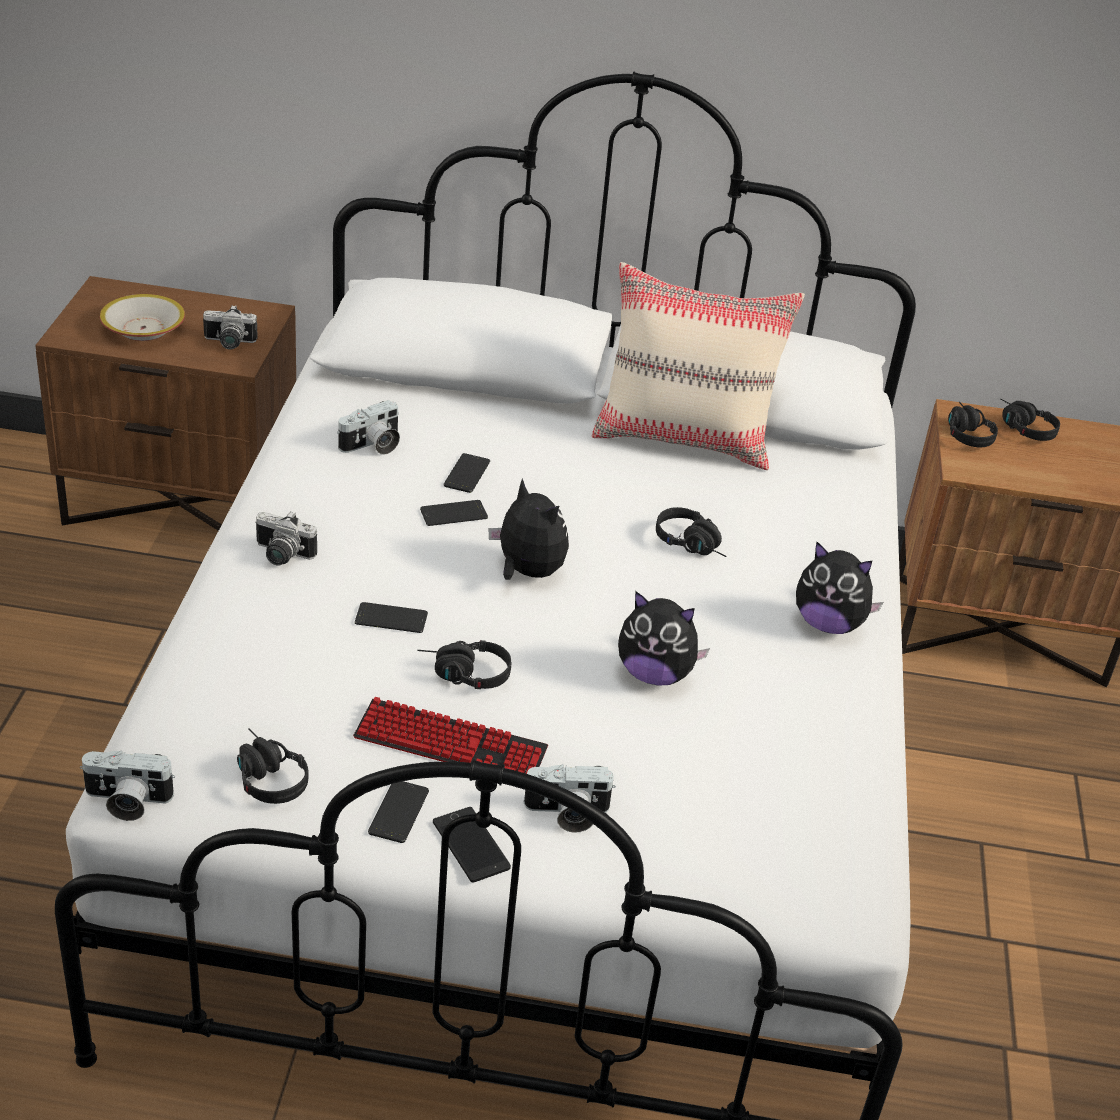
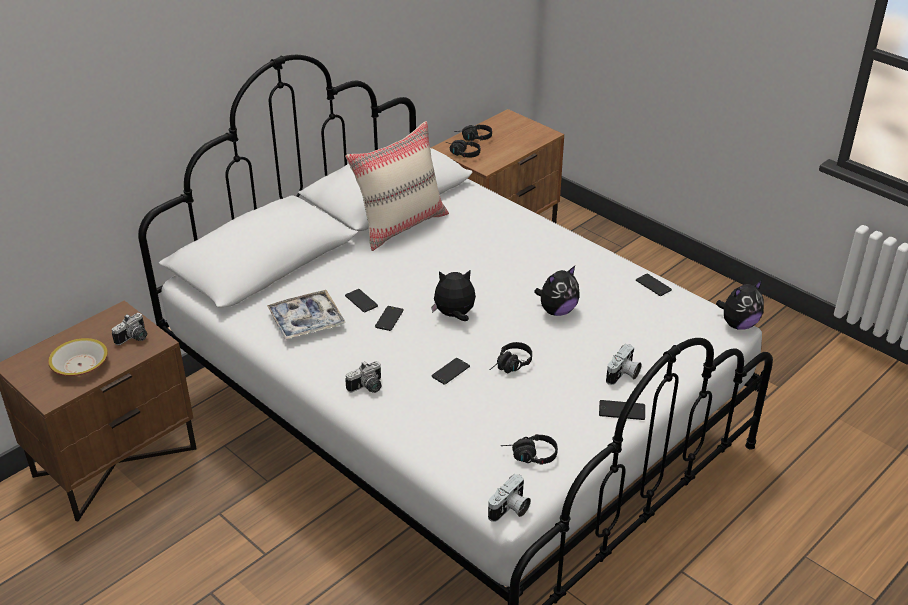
camera: 50 degrees left, 0 degrees up
(372, 446) = (306, 321): camera -> tray
(398, 812) = (585, 423): phone -> phone (653, 285)
(450, 744) = (553, 390): keyboard -> none
(693, 545) = (481, 259): black headphones -> none
(828, 624) = (565, 249): plush toy -> plush toy (738, 324)

